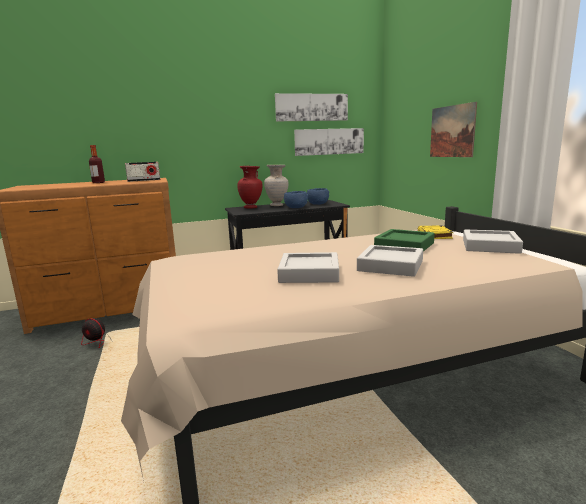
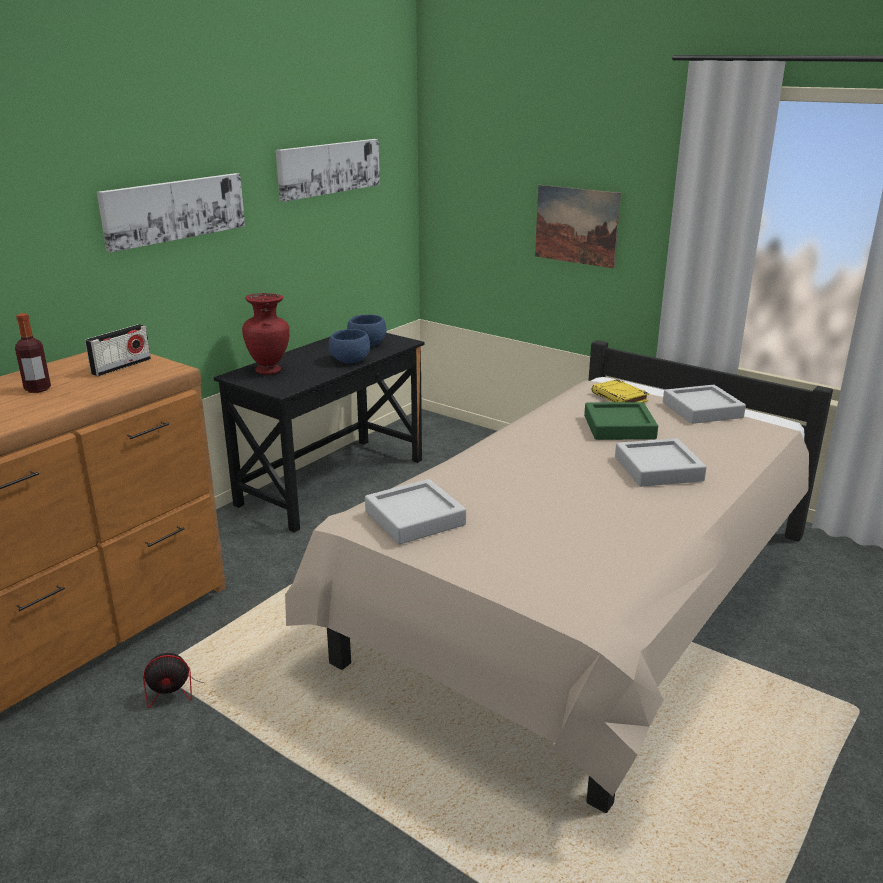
camera: 35 degrees left, 10 degrees up
(277, 205) = (304, 357): beige vase -> none
(309, 273) = (598, 504): grey tray -> grey tray (415, 518)
(329, 141) = (354, 225): picture -> picture (174, 210)

